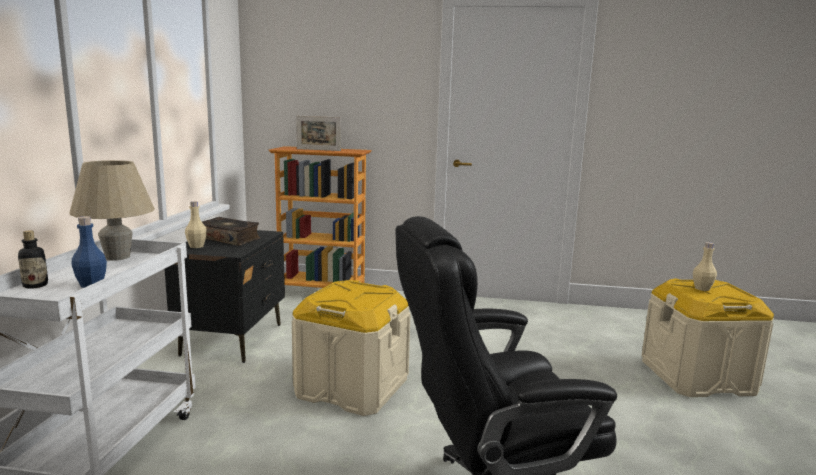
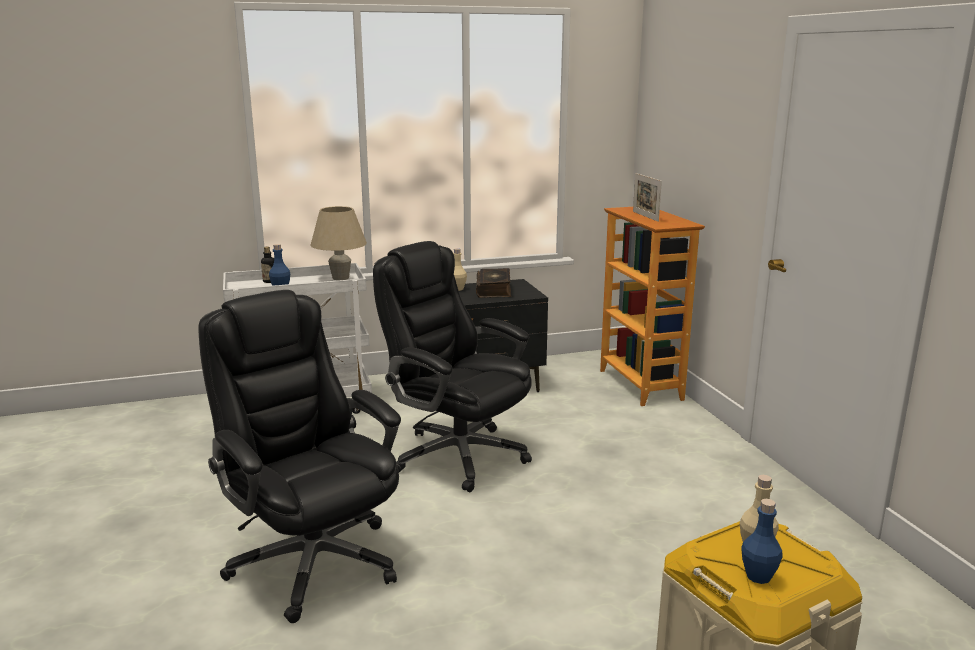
camera: 65 degrees right, 5 degrees up
(351, 387) = (457, 455): beige storage box -> black office chair
(732, 295) = (758, 576): none -> blue bottle

